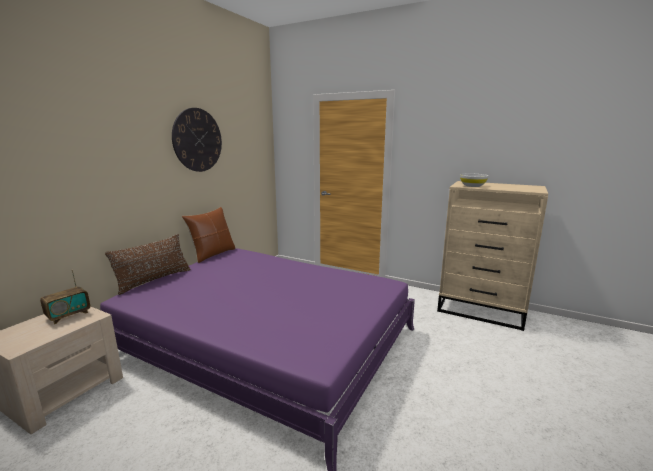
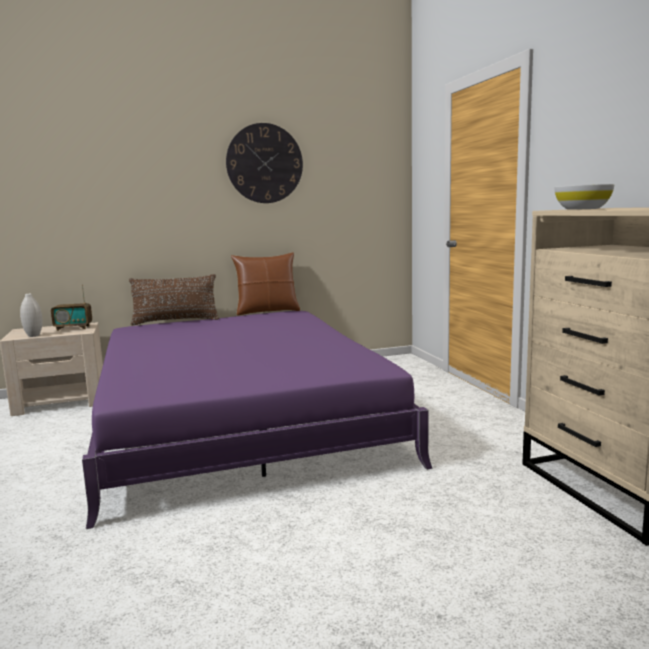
camera: 45 degrees right, 5 degrees down
(42, 339) = (33, 336): none -> white vase

